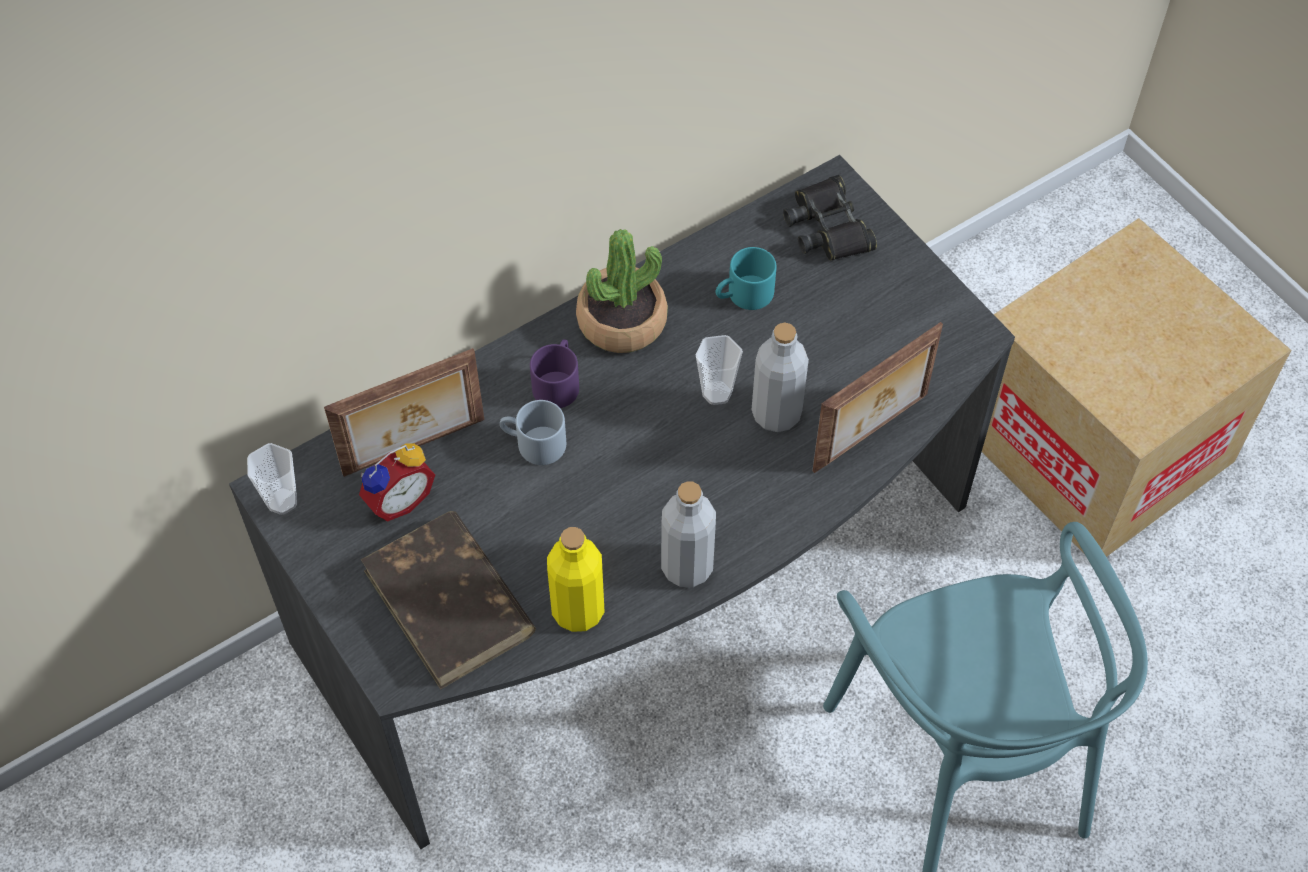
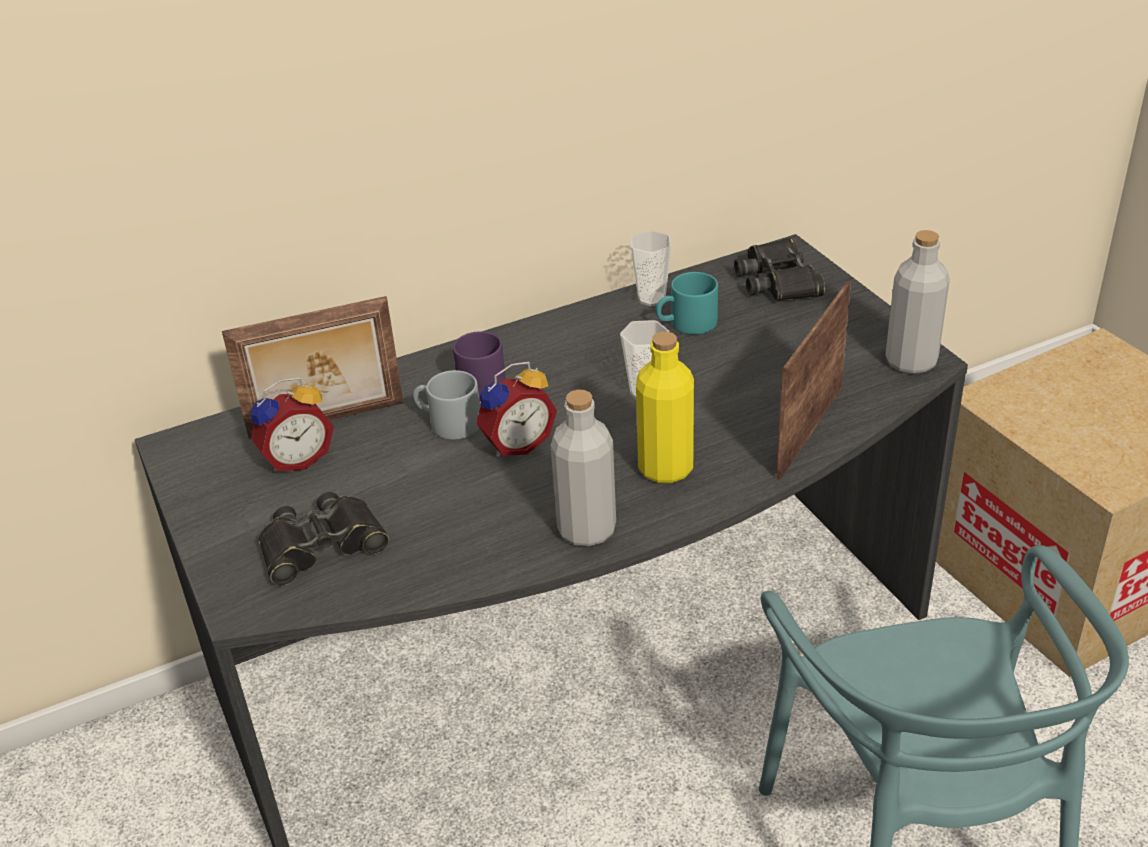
camera: 10 degrees right, 20 degrees down
(282, 501) = (180, 454): cup -> cup (651, 298)
(450, 603) = (322, 546): brown book -> black binoculars
(578, 610) = (458, 560): yellow bottle -> yellow bottle (665, 468)
(604, 466) = (516, 443): none -> alarm clock
(622, 321) = (560, 338): potted plant -> none
(776, 413) = (706, 411): grey bottle -> grey bottle (911, 361)
(872, 433) = (807, 431): picture frame -> picture frame turned 150 degrees clockwise

